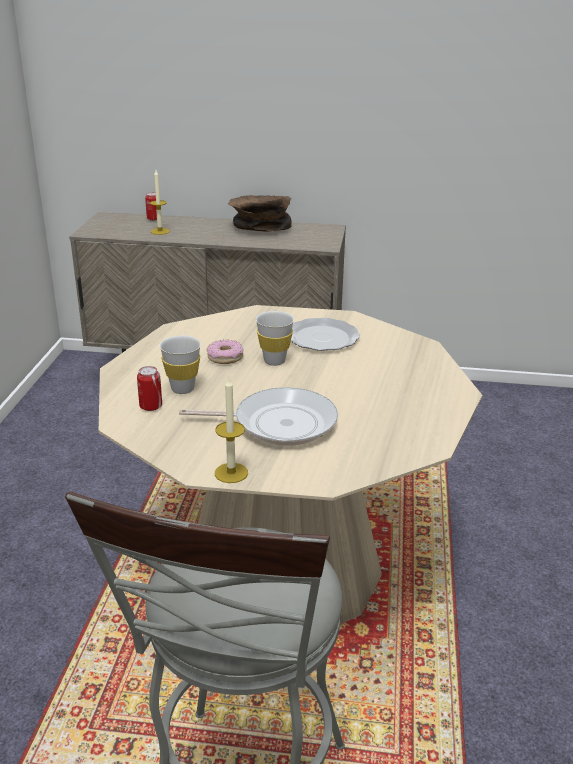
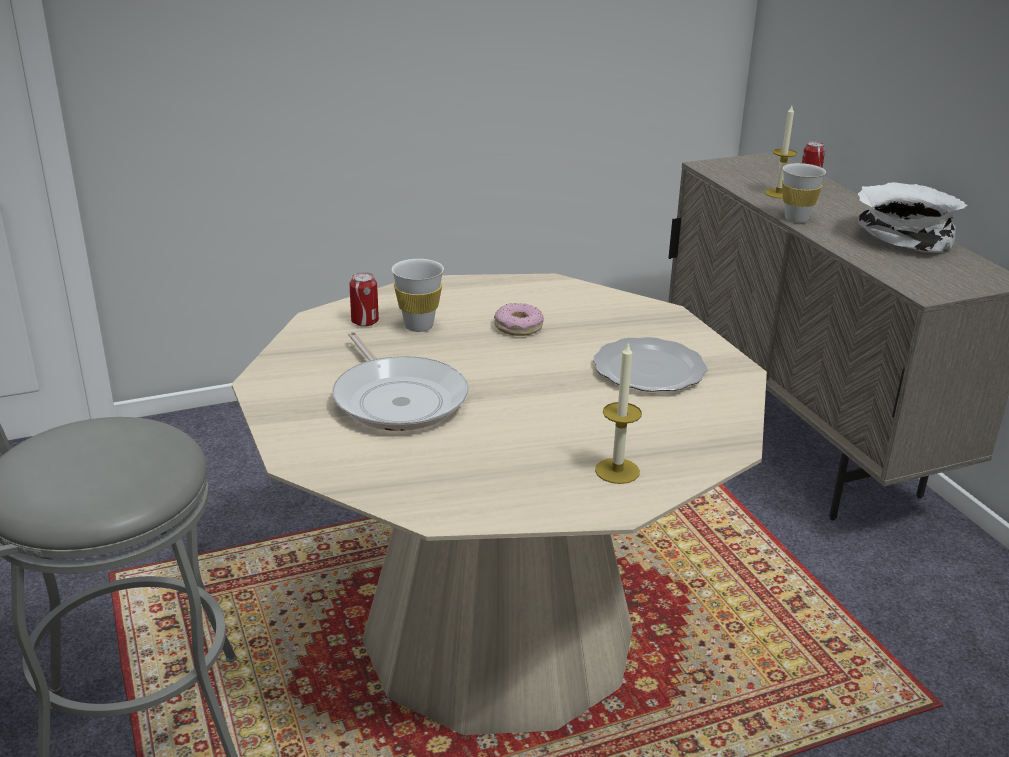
camera: 60 degrees right, 0 degrees up
(231, 473) = (271, 400): candle -> candle (617, 471)
(259, 228) = (901, 238): brown bowl -> white bowl
(274, 361) = (545, 357): white cup -> white cup (796, 219)

